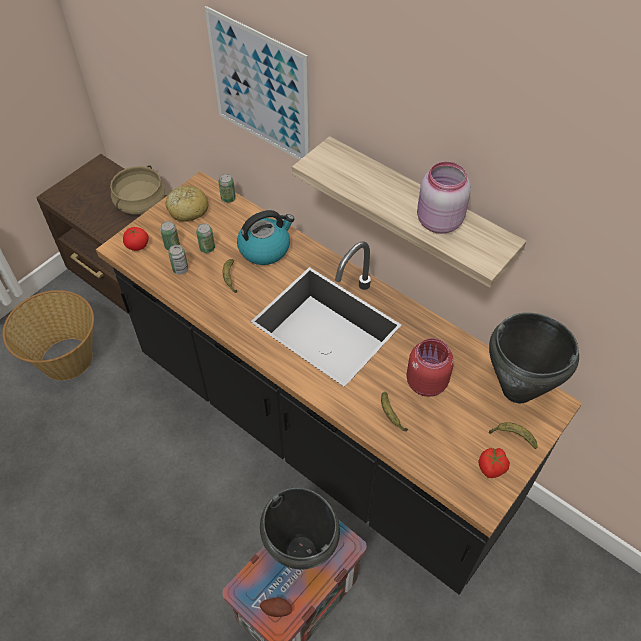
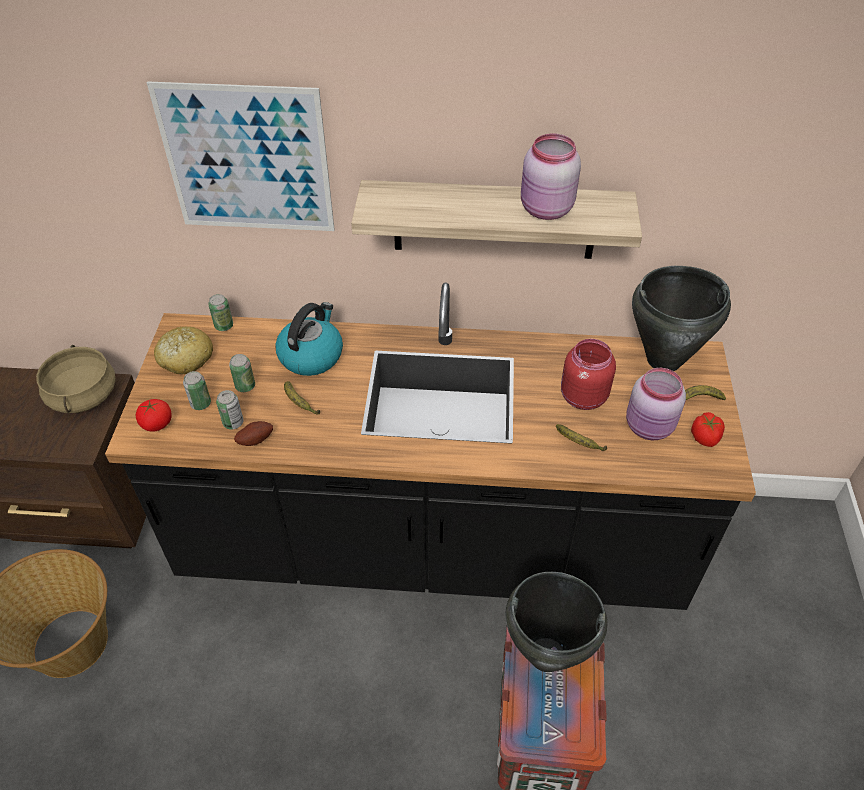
camera: 35 degrees left, 5 degrees down
(276, 609) = (571, 727): potato -> potato (255, 439)
(455, 435) = (649, 427): none -> pink jar

